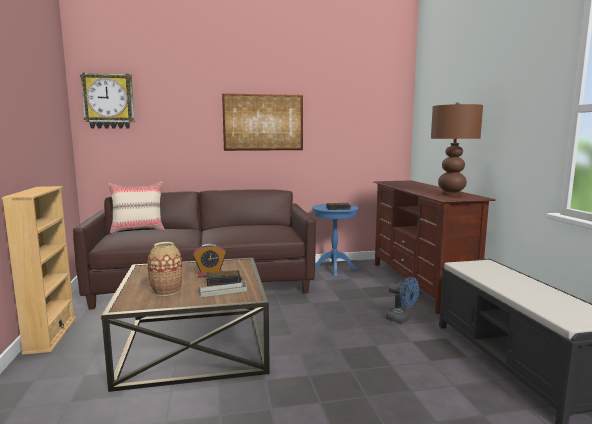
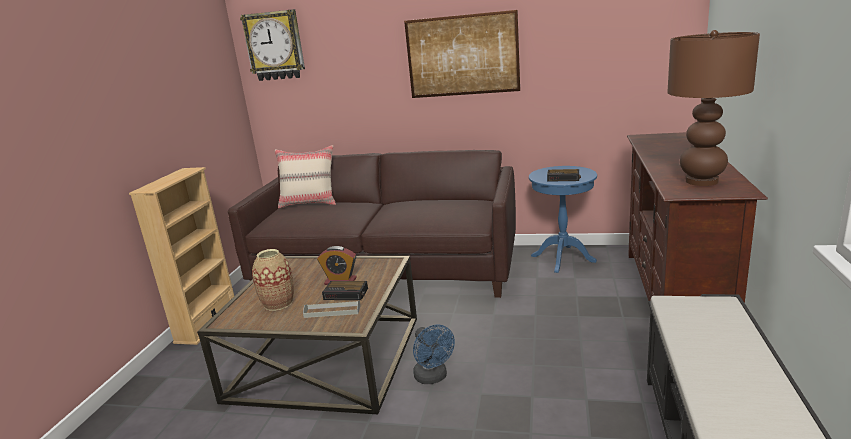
camera: 25 degrees right, 10 degrees up
(401, 319) = (599, 359): blue fan -> blue fan (433, 378)

